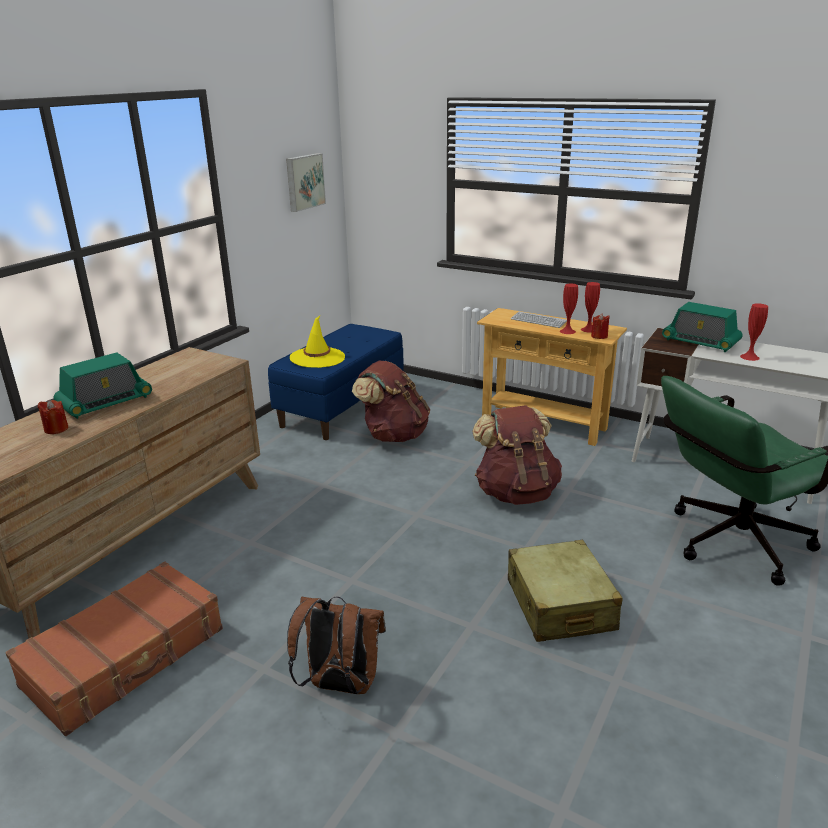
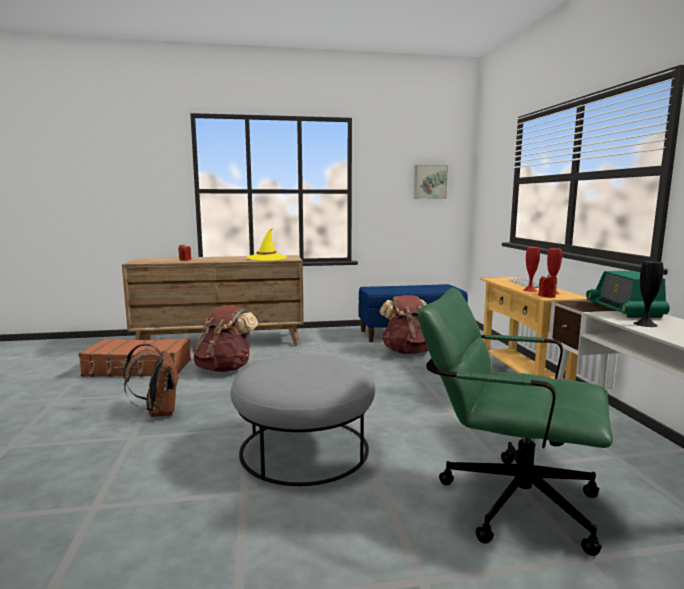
camera: 50 degrees right, 15 degrees down
(105, 402) = (219, 259): radio -> none
(317, 358) = (389, 289): yellow hat -> yellow hat (267, 258)
(516, 492) = (414, 399): brown backpack -> brown backpack (225, 368)
(559, 605) = (304, 449): beige suitcase -> grey ottoman
(749, 357) = (645, 324): red vase -> black vase

